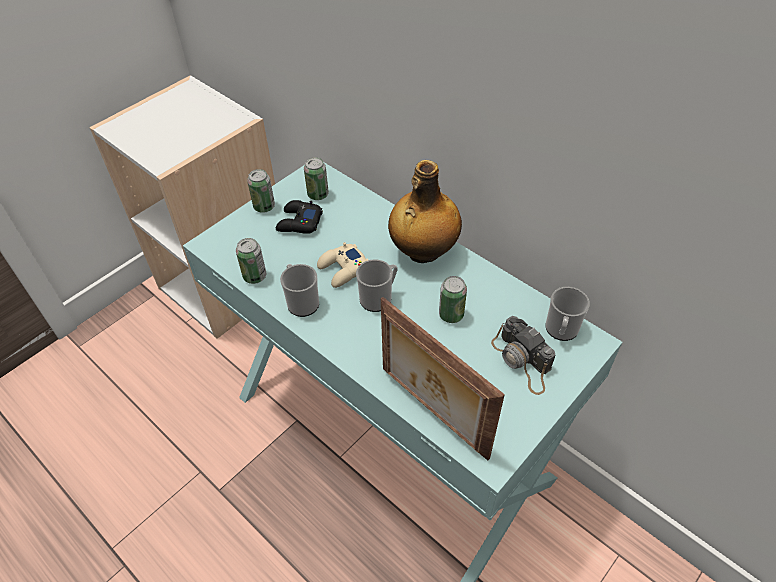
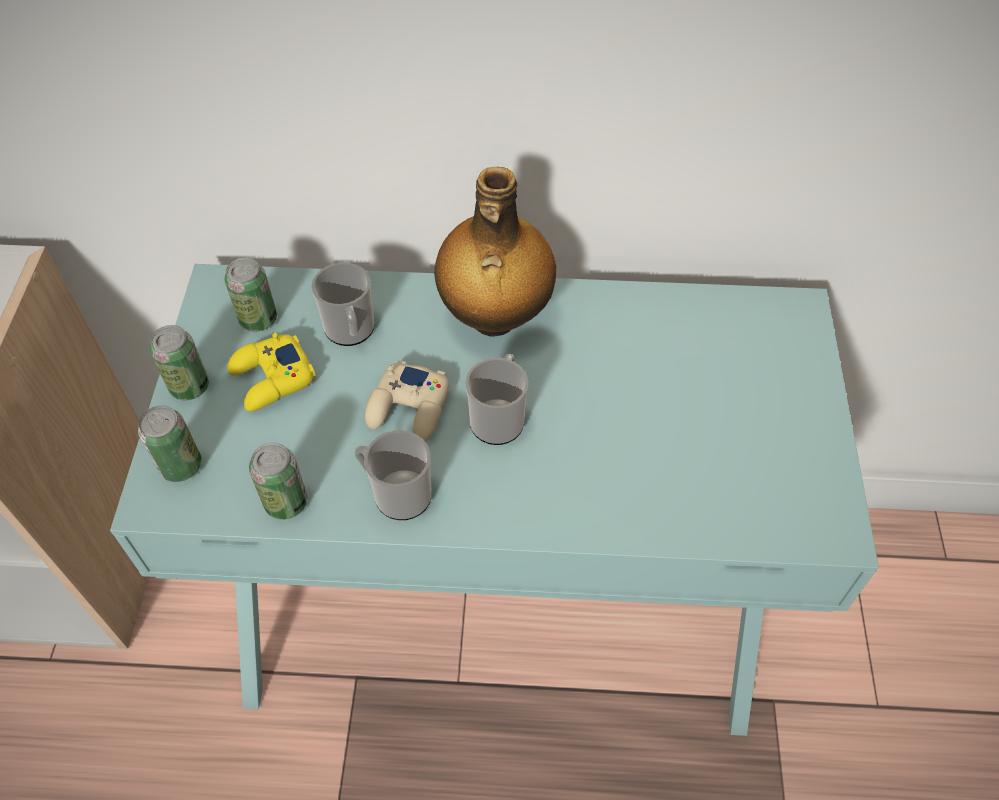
camera: 40 degrees left, 5 degrees up
(299, 222) = (272, 379): black game controller -> yellow game controller
(431, 413) = (715, 525): picture frame -> none
(451, 315) = (612, 380): can -> can (181, 466)
(522, 361) = (750, 384): camera -> none
(561, 331) = (754, 317): mug -> mug (351, 331)

